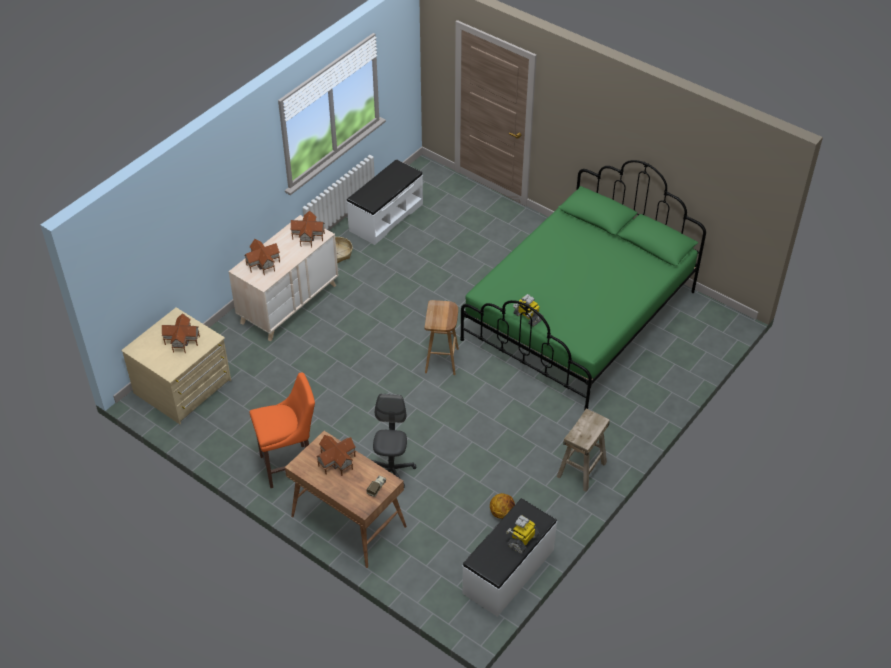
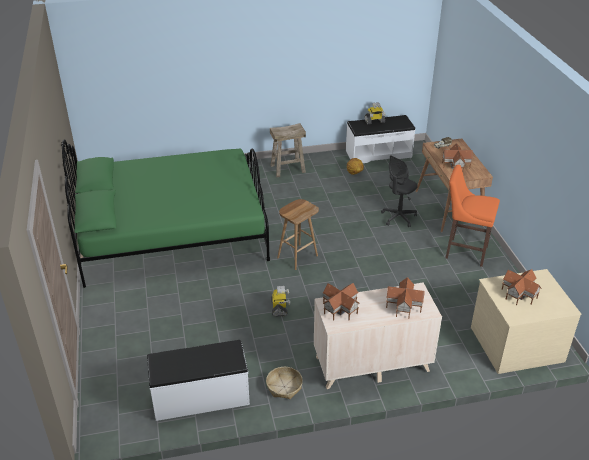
camera: 140 degrees left, 10 degrees down
(527, 317) = (243, 183): toy robot -> toy robot (279, 308)

